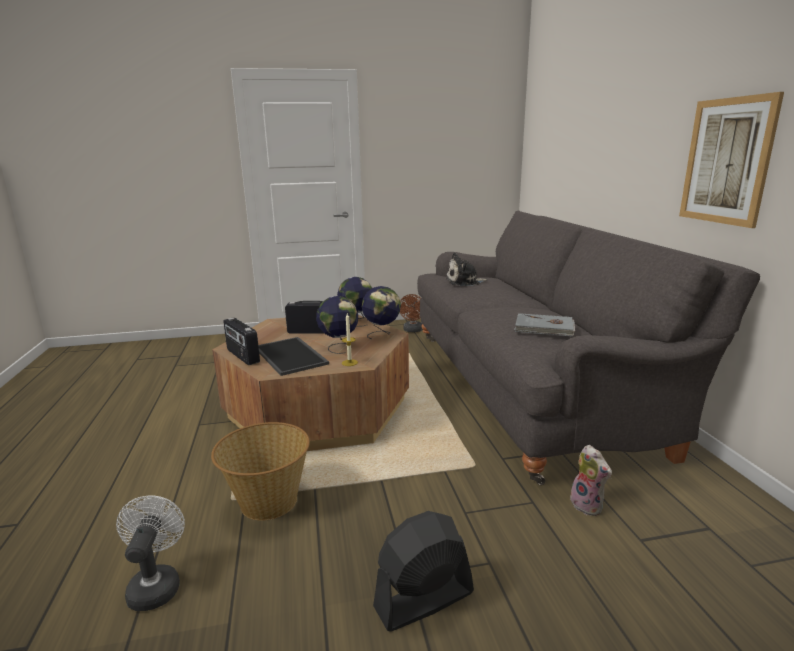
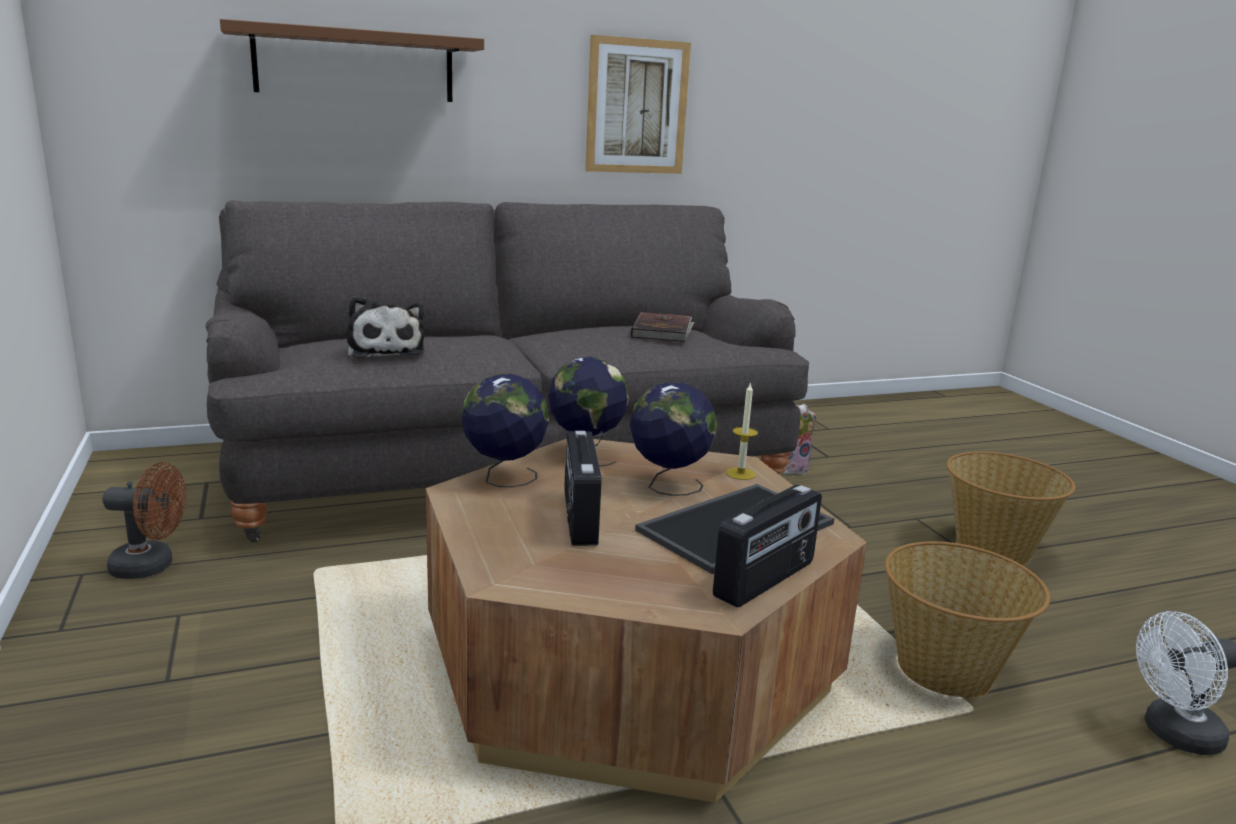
camera: 100 degrees left, 0 degrees up
(423, 600) = (993, 549): black fan -> basket
(544, 328) = (663, 331): grey book -> brown book
(590, 142) = (355, 65): none -> brown shelf

